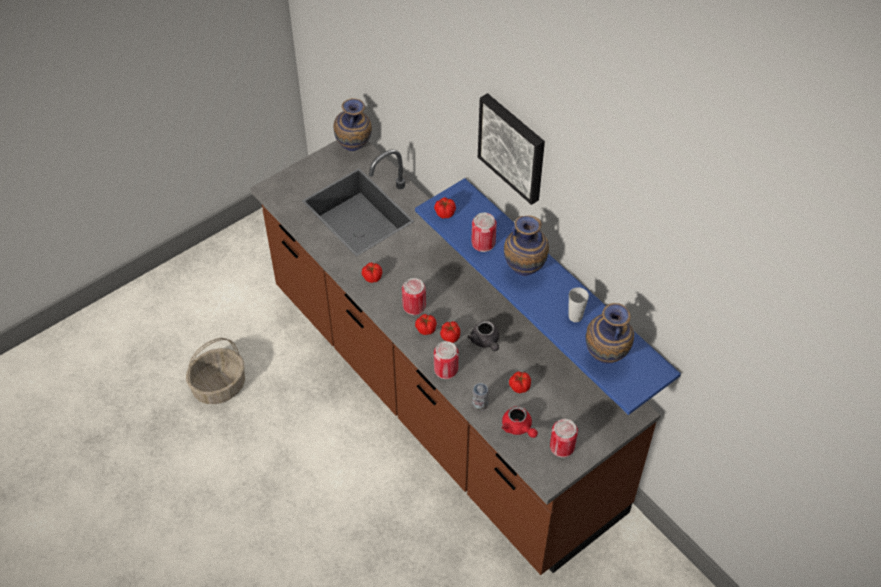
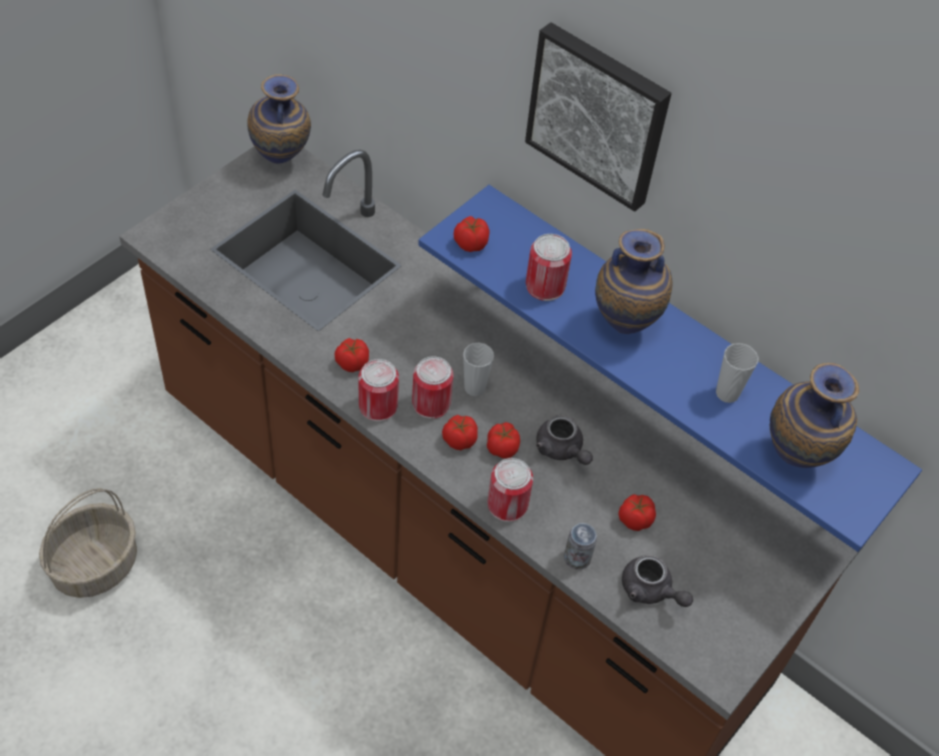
camera: 15 degrees left, 0 degrees up
(442, 299) = (475, 388): none -> cup
(518, 428) = (650, 591): red teapot -> grey teapot
(562, 446) = (729, 614): can -> can (378, 406)

